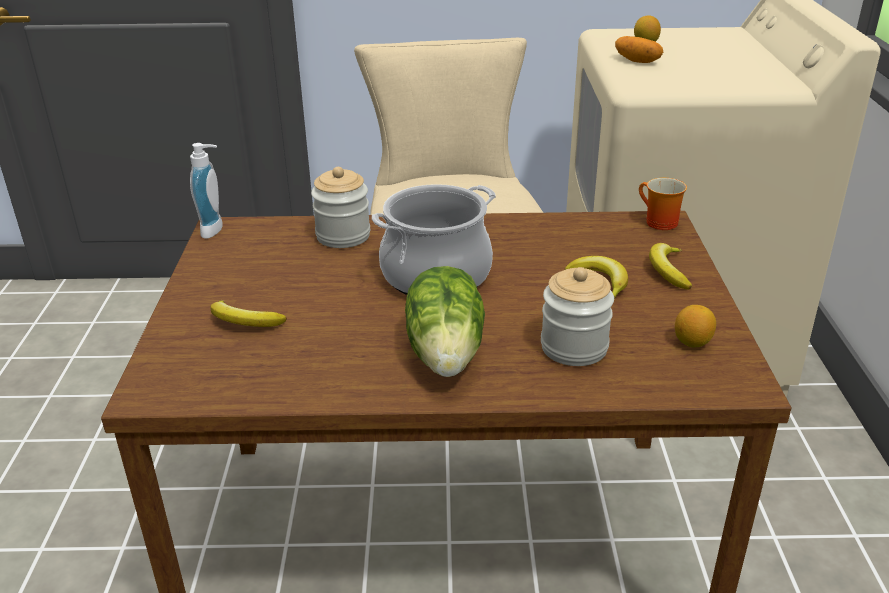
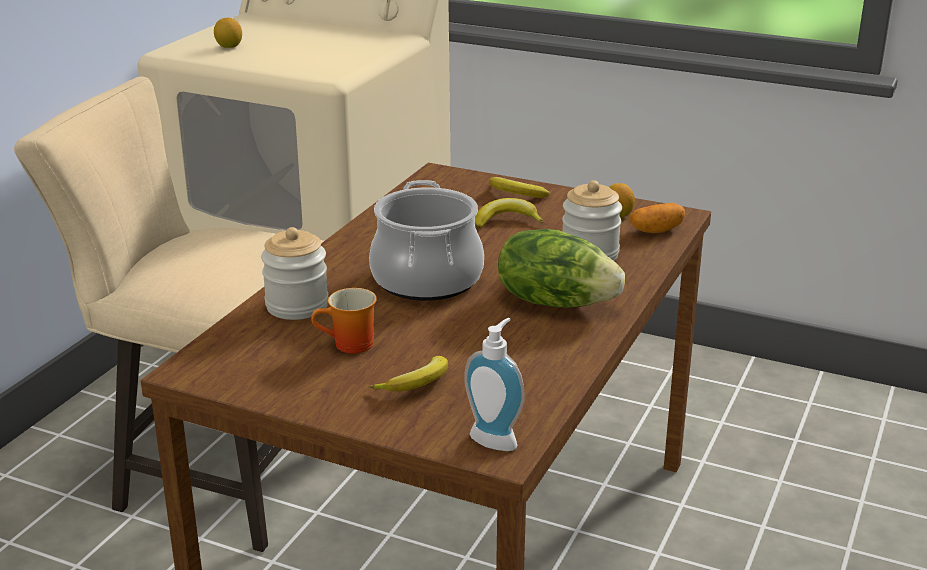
camera: 65 degrees left, 5 degrees down
(216, 230) = (192, 373): soap dispenser -> soap dispenser (496, 438)
(637, 61) = (268, 59): potato -> potato (656, 230)
(657, 222) = (436, 176): mug -> mug (350, 346)

